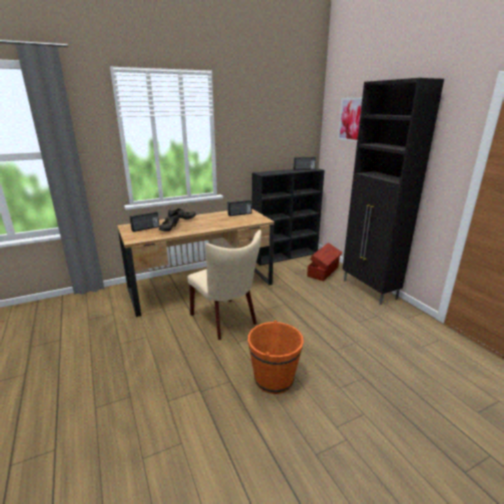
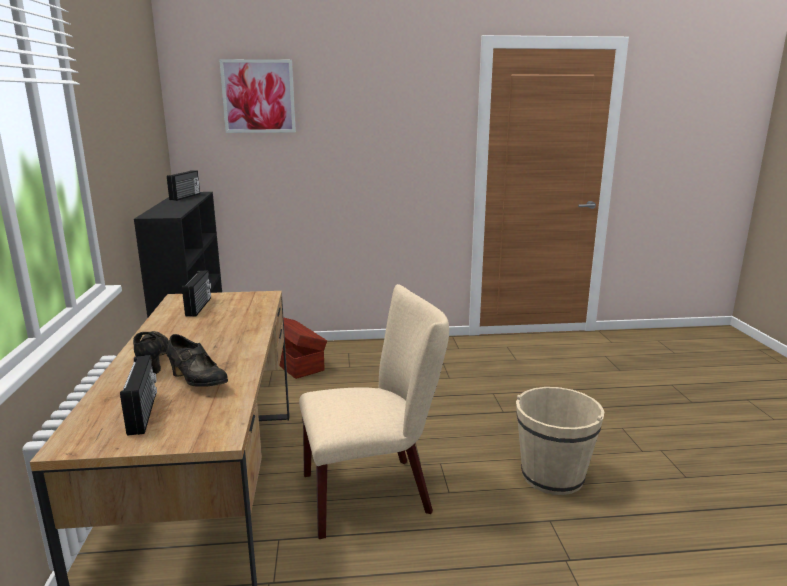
camera: 70 degrees left, 5 degrees down
(274, 379) = (552, 476): orange bucket -> beige bucket
(369, 290) = (379, 348): black cabinet -> none

